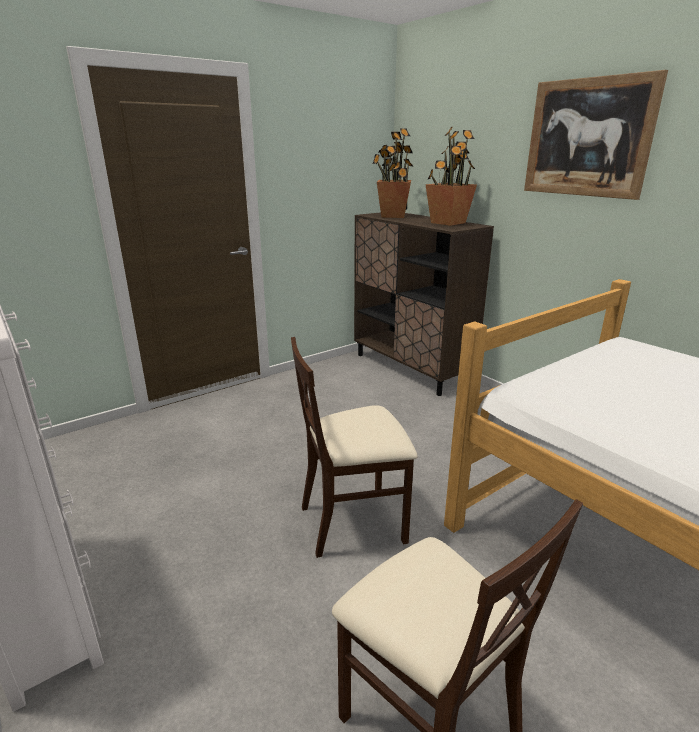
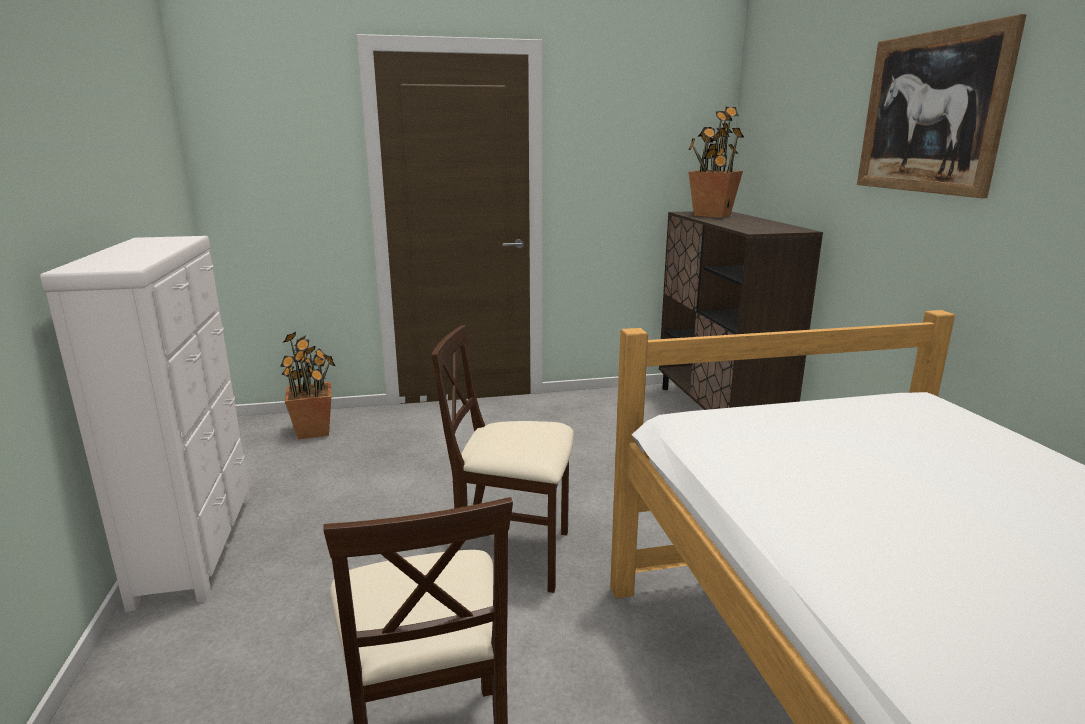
camera: 25 degrees right, 5 degrees down
(448, 223) = (766, 225): potted plant -> potted plant (314, 431)

